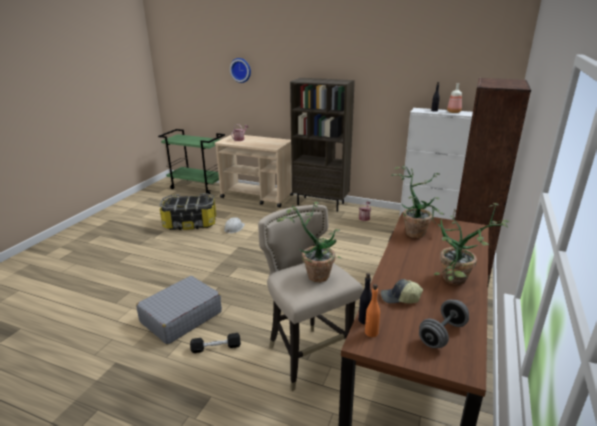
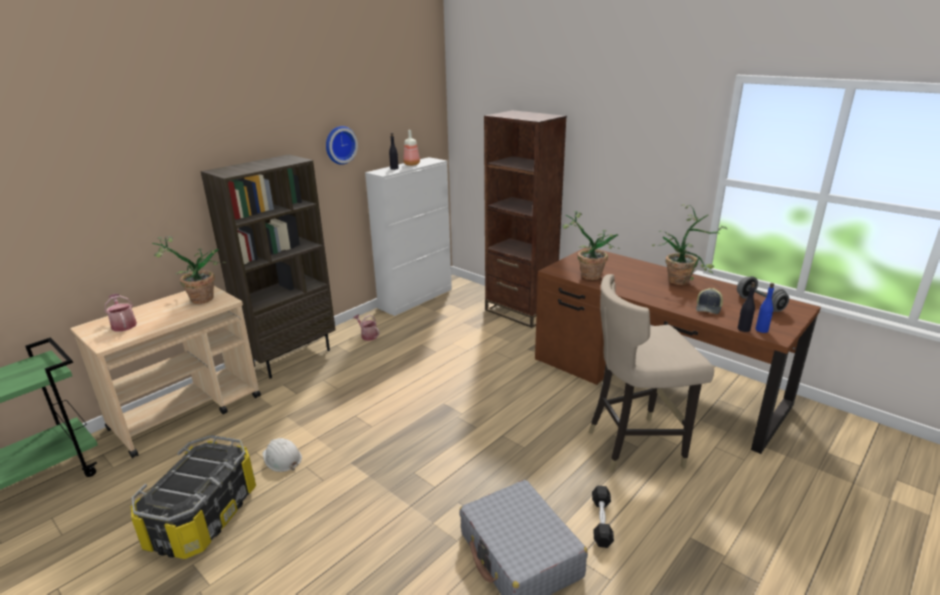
camera: 70 degrees left, 0 degrees up
(241, 70) = (57, 188): wall clock -> wall clock (339, 145)
(315, 273) = (651, 340): potted plant -> potted plant (196, 299)
(371, 332) = (762, 330): orange bottle -> blue bottle

